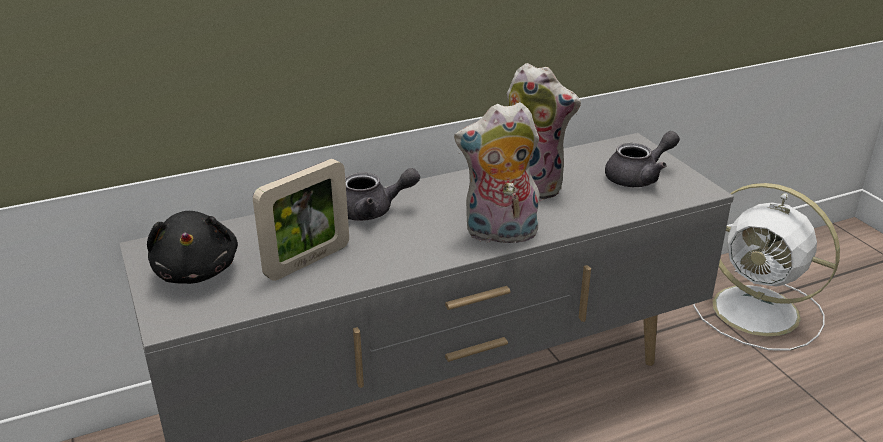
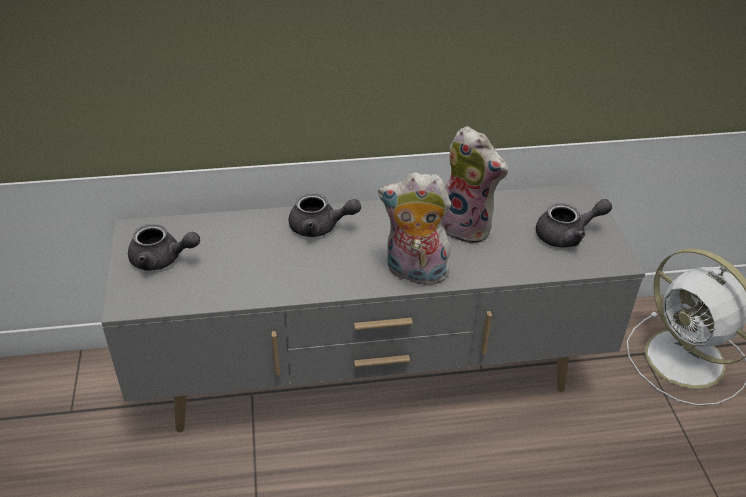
camera: 15 degrees right, 10 degrees up
(197, 271) = (162, 260): black plush toy -> grey teapot
(307, 261) = (248, 268): picture frame -> none

